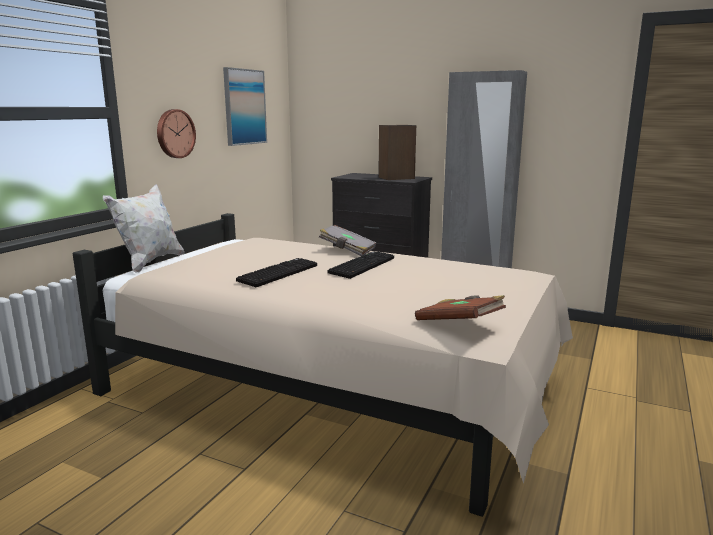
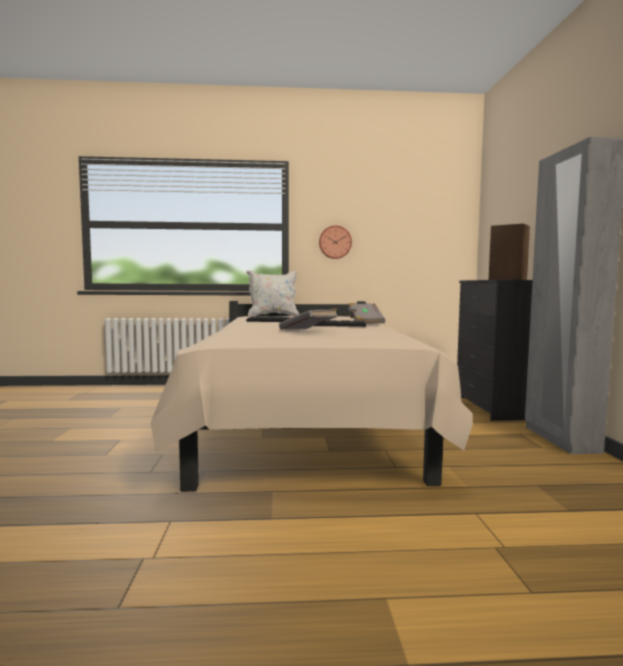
camera: 60 degrees right, 10 degrees down
(244, 107) = (413, 225): picture -> none
(419, 283) = (308, 331): none -> grey book
(459, 324) = (226, 338): brown book -> none

